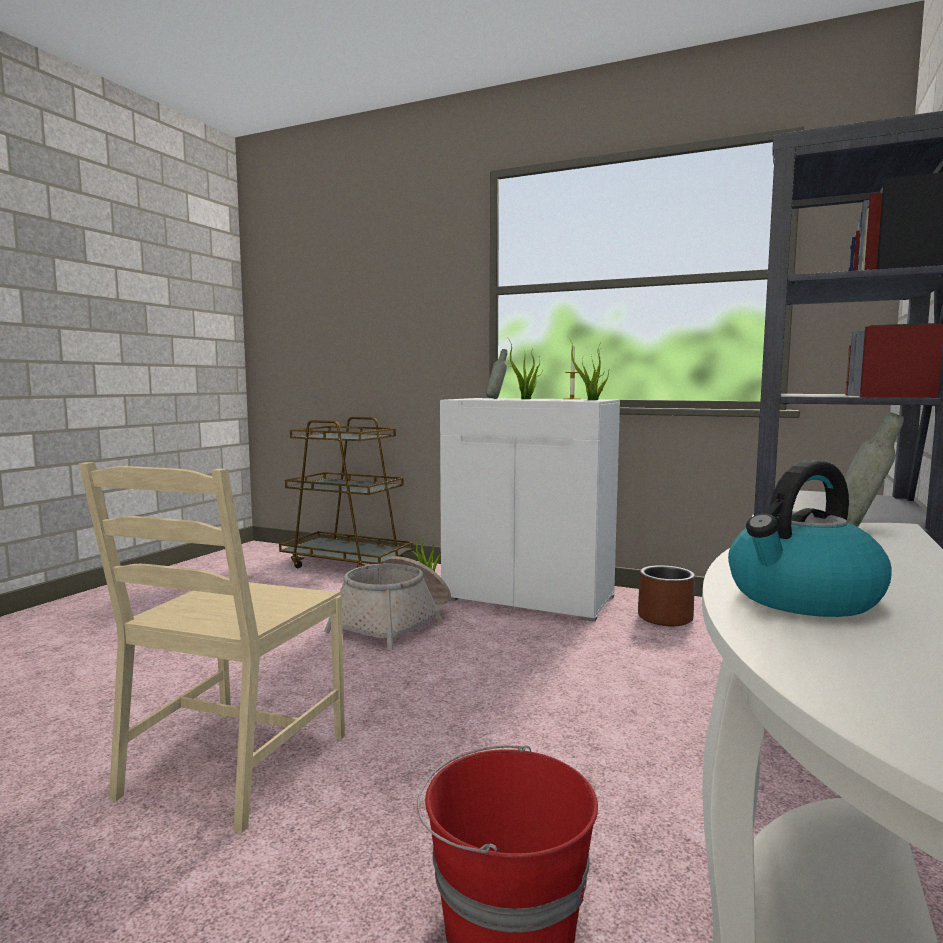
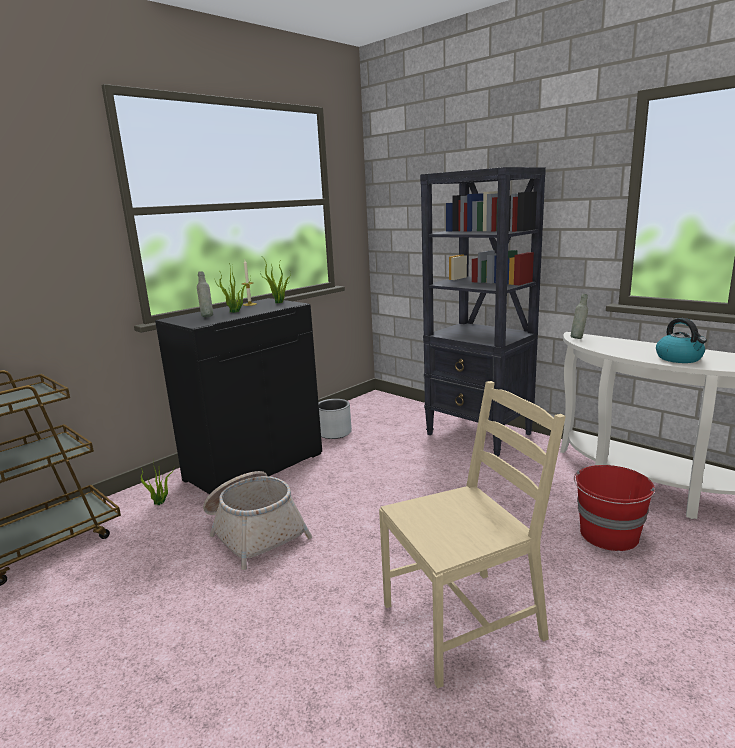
camera: 70 degrees left, 10 degrees up
(234, 766) = (464, 621): beige chair -> beige chair turned 60 degrees counterclockwise
(529, 597) = (254, 466): white cabinet -> black cabinet
(665, 618) = (334, 433): brown planter -> grey planter

